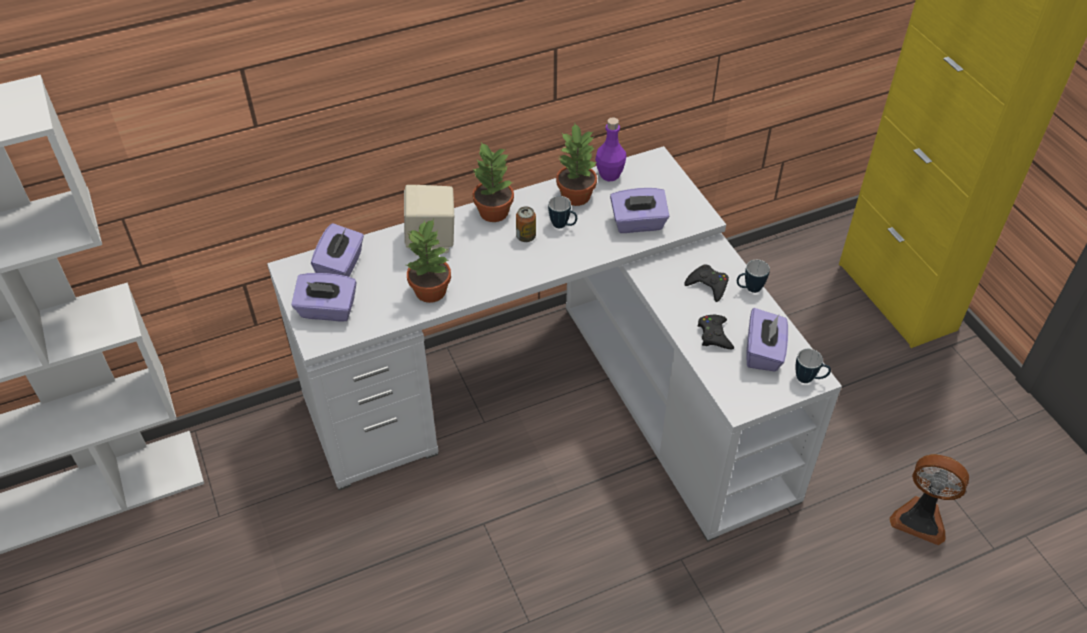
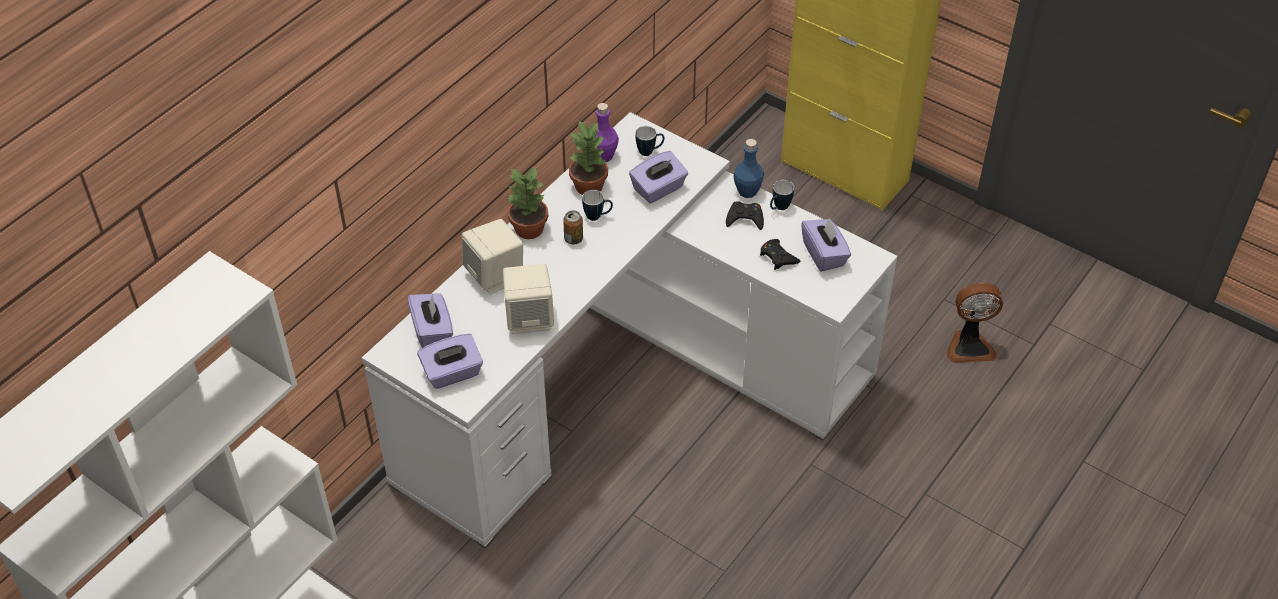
camera: 30 degrees left, 0 degrees up
(431, 291) = (530, 318): potted plant -> beige speaker
(729, 261) = (747, 191): none -> blue bottle
(809, 379) = (871, 261): mug -> mug (649, 151)

